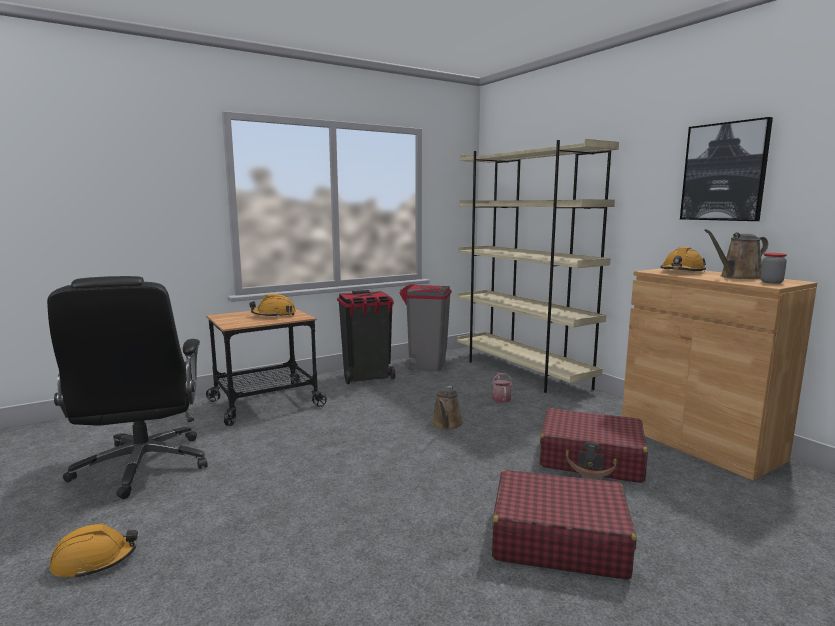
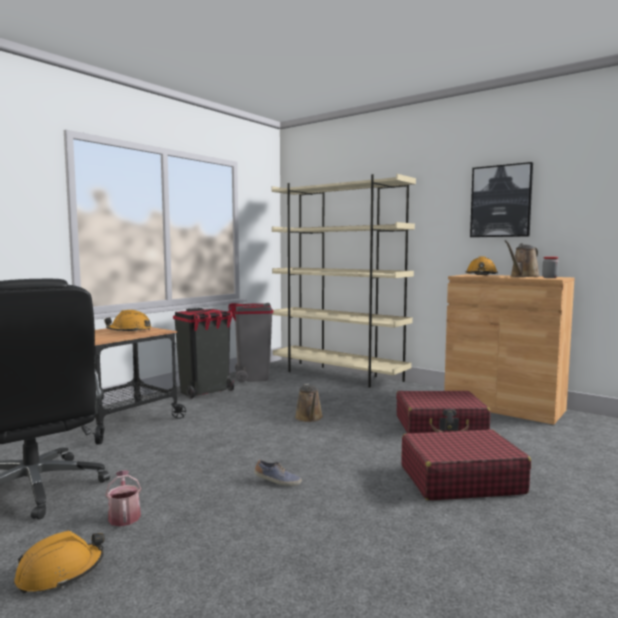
camera: 20 degrees left, 5 degrees down
(352, 500) = (277, 482): none -> shoe
(501, 398) = (337, 395): watering can -> watering can (124, 515)

